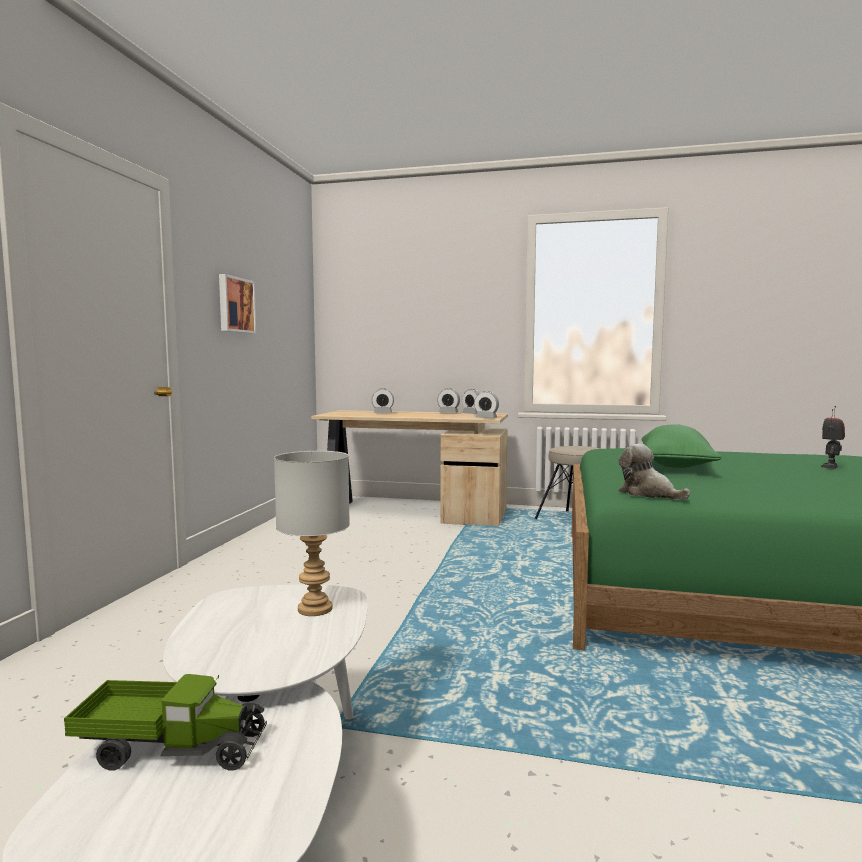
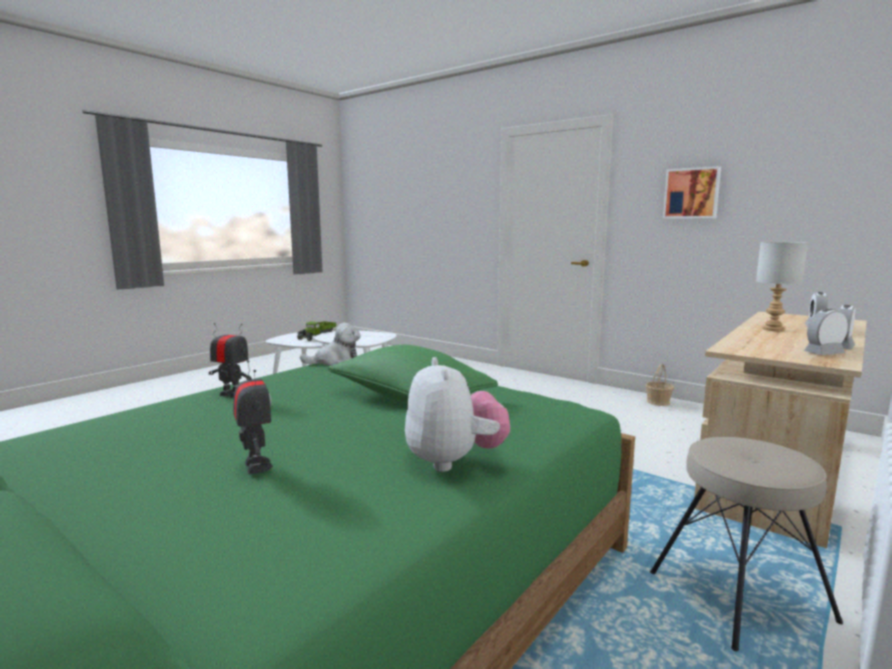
camera: 115 degrees right, 5 degrees up
(263, 537) = (658, 402): none -> basket
(315, 608) = (359, 340): grey table lamp -> grey table lamp (774, 329)
(486, 418) = (732, 349): alarm clock -> none
(726, 453) = (454, 461): none -> plush toy
(811, 495) = (232, 395): none -> toy robot

